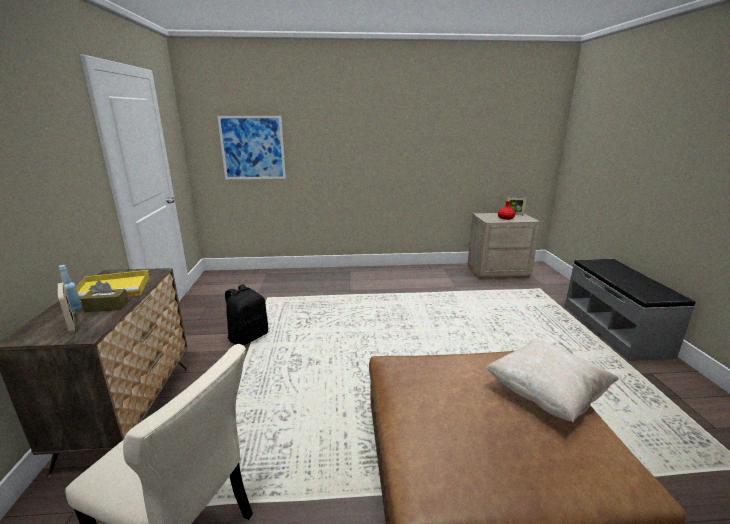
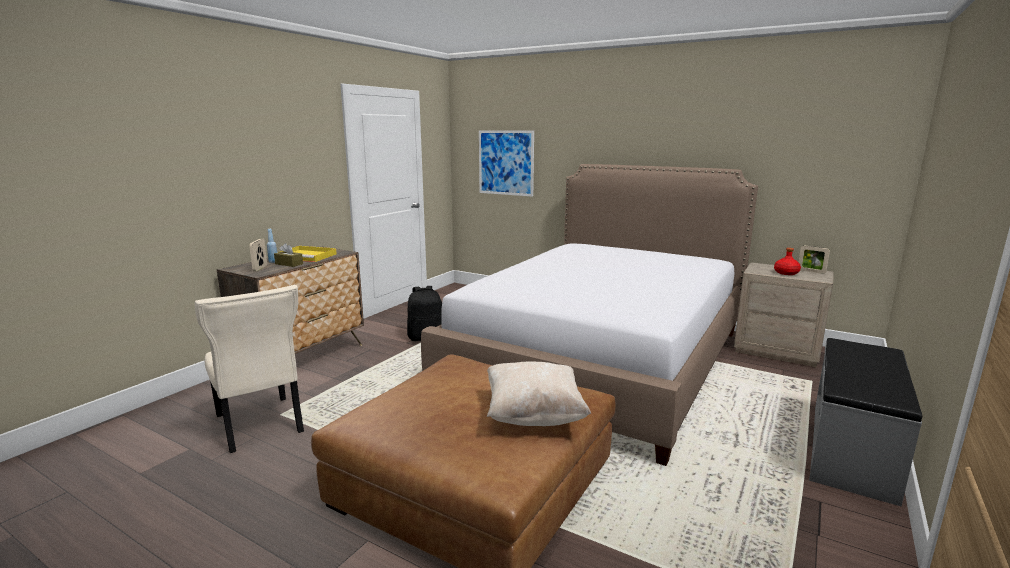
camera: 35 degrees right, 5 degrees down
(415, 312) = (601, 360): none -> bed

